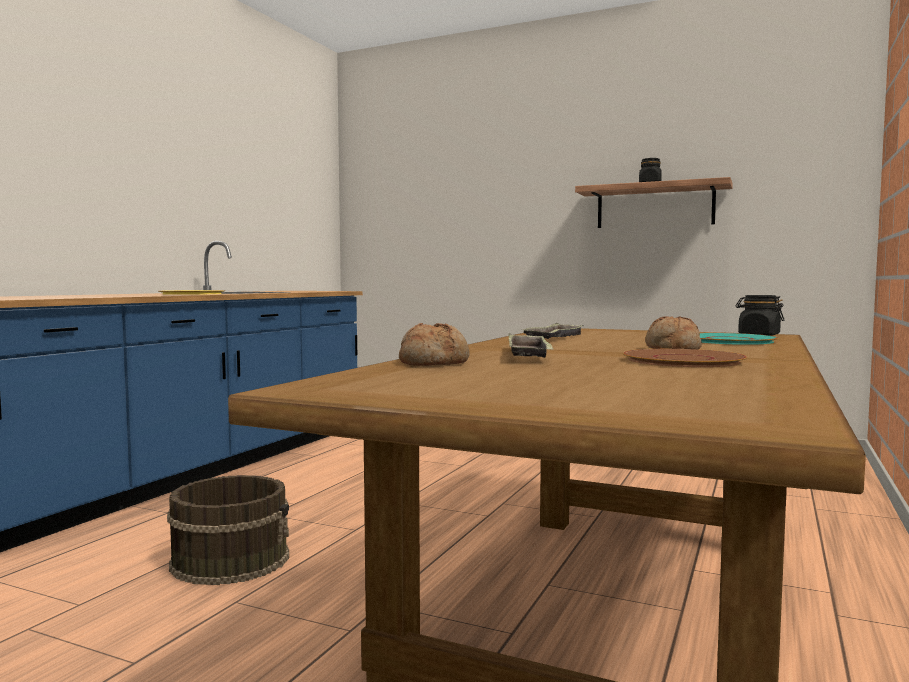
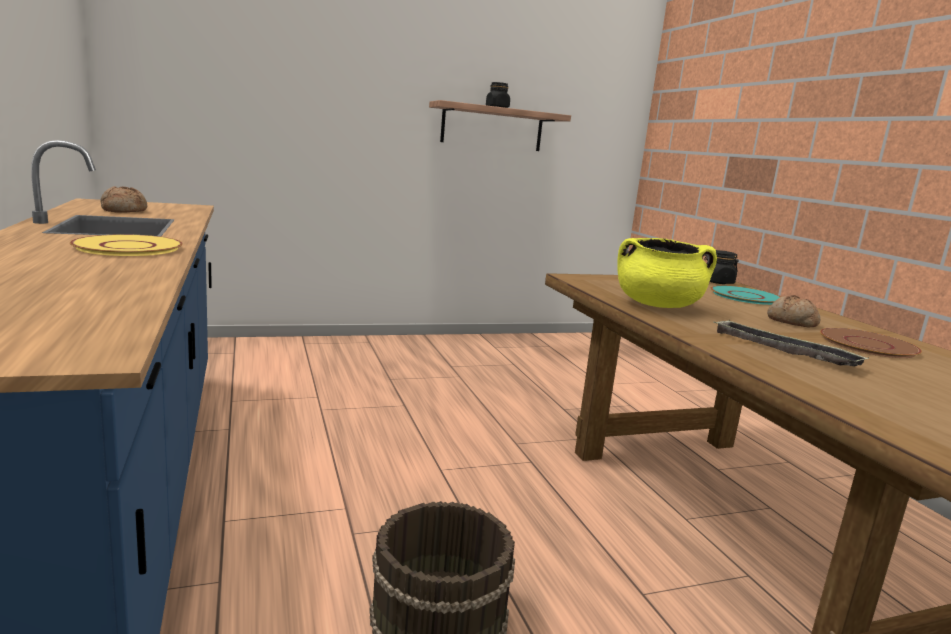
camera: 45 degrees left, 10 degrees up
(433, 362) = (817, 385): bread -> bread (123, 210)
(554, 338) = (658, 305): tray -> yellow cooking pot

